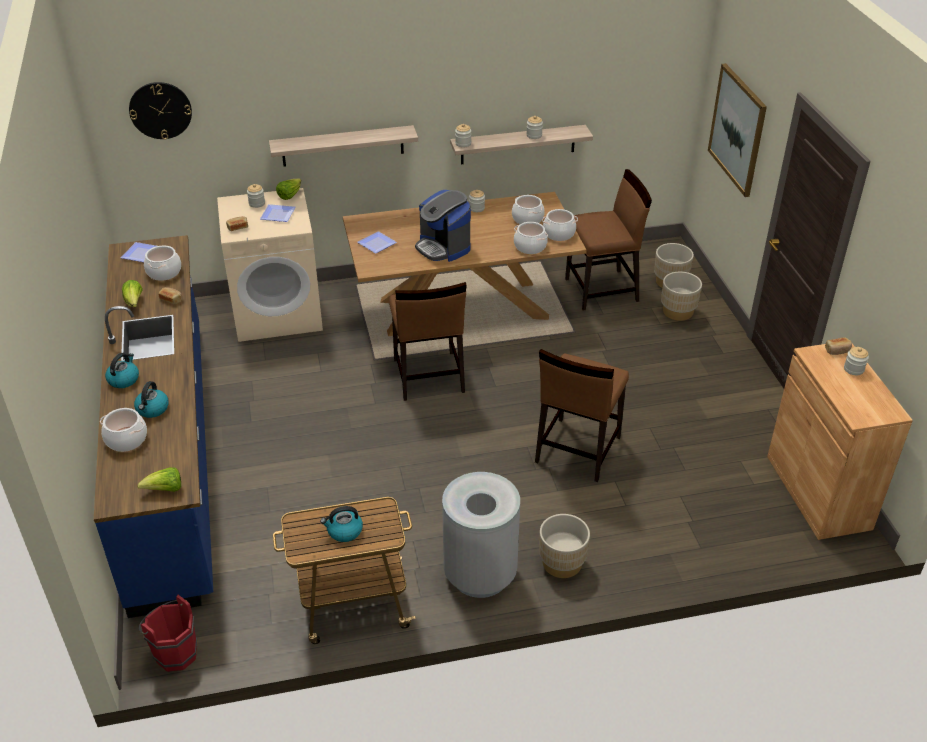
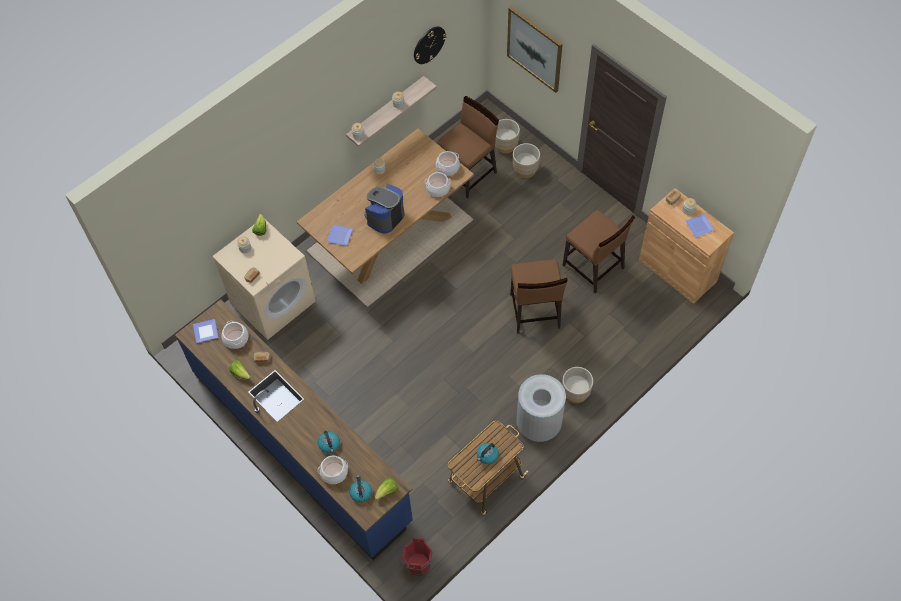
camera: 30 degrees left, 20 degrees up
(124, 379) = (292, 433): kettle -> kettle (360, 492)
(160, 110) = (170, 230): wall clock -> wall clock (429, 45)
(278, 215) = (269, 251): plate -> plate (700, 226)
(343, 146) = (283, 179): shelf -> none
(428, 376) = (410, 303): brown chair -> brown chair (593, 267)
(443, 247) = (384, 217): coffee machine -> coffee machine turned 105 degrees clockwise
(528, 219) = (419, 163): cooking pot -> none

